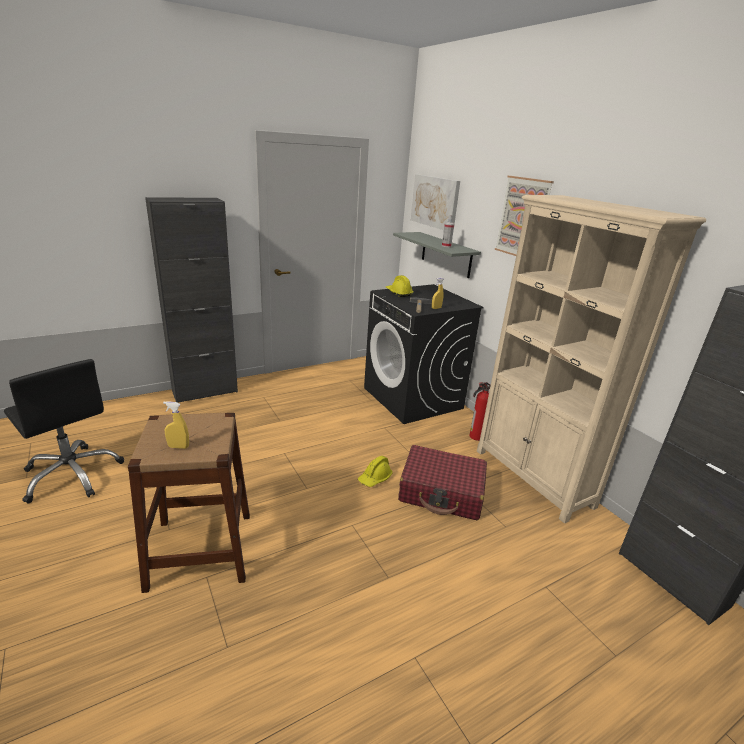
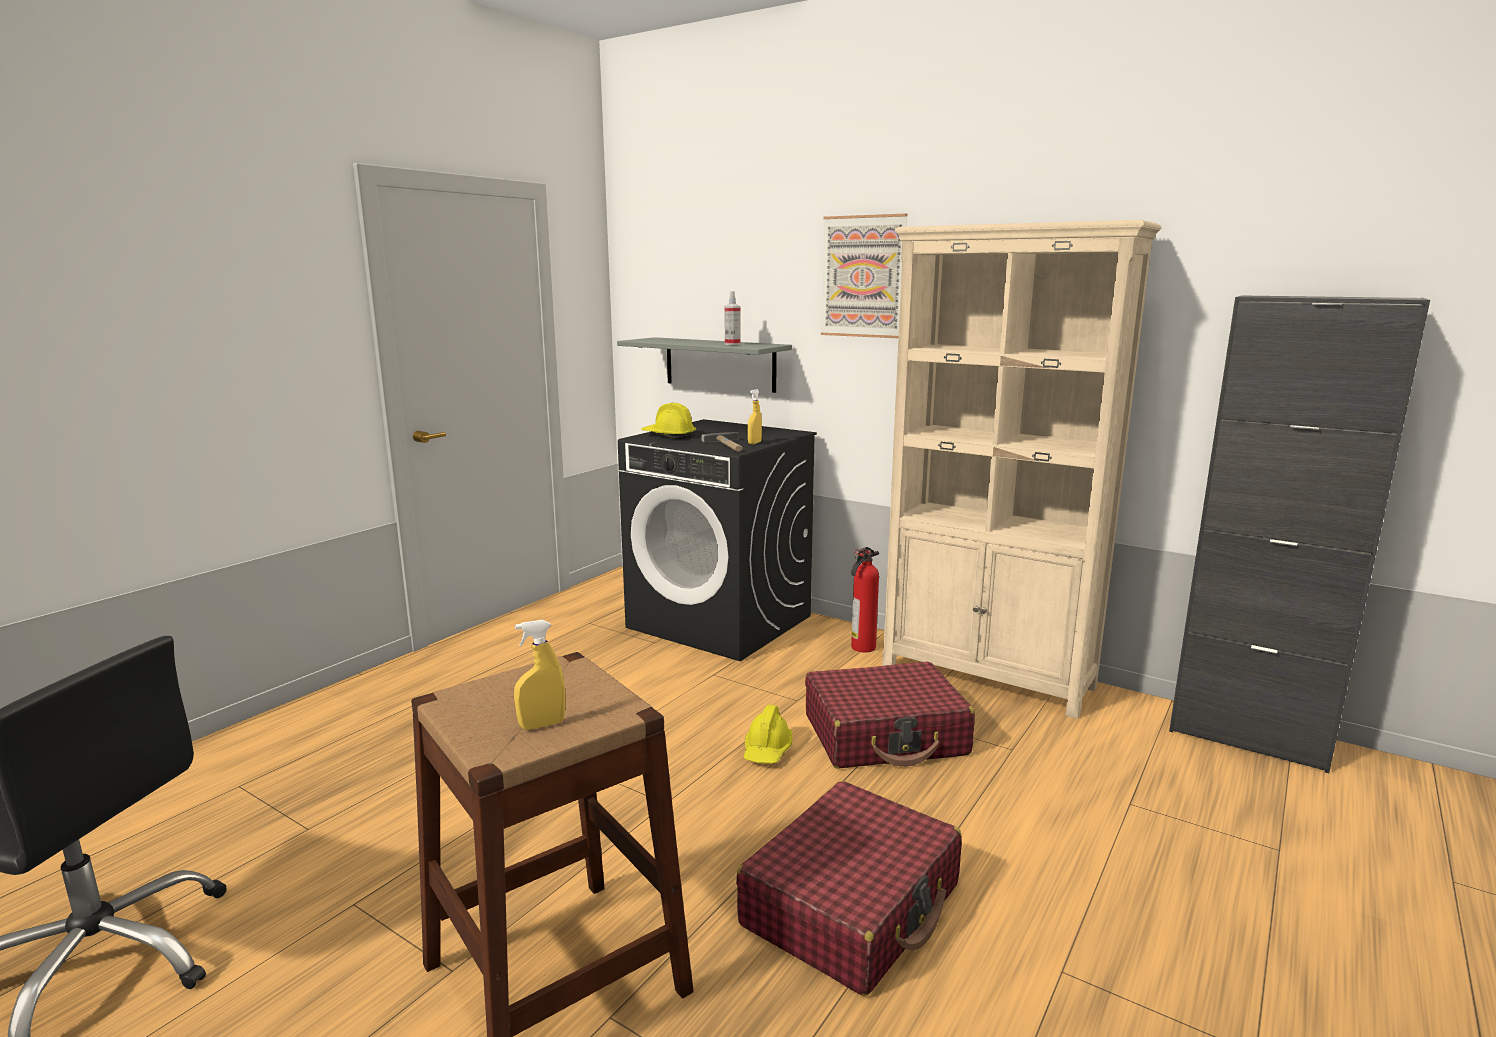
camera: 25 degrees left, 10 degrees down
(205, 391) = (308, 713): black cabinet -> none
(344, 575) = (852, 905): none -> red suitcase
(435, 202) = (680, 281): picture -> none

